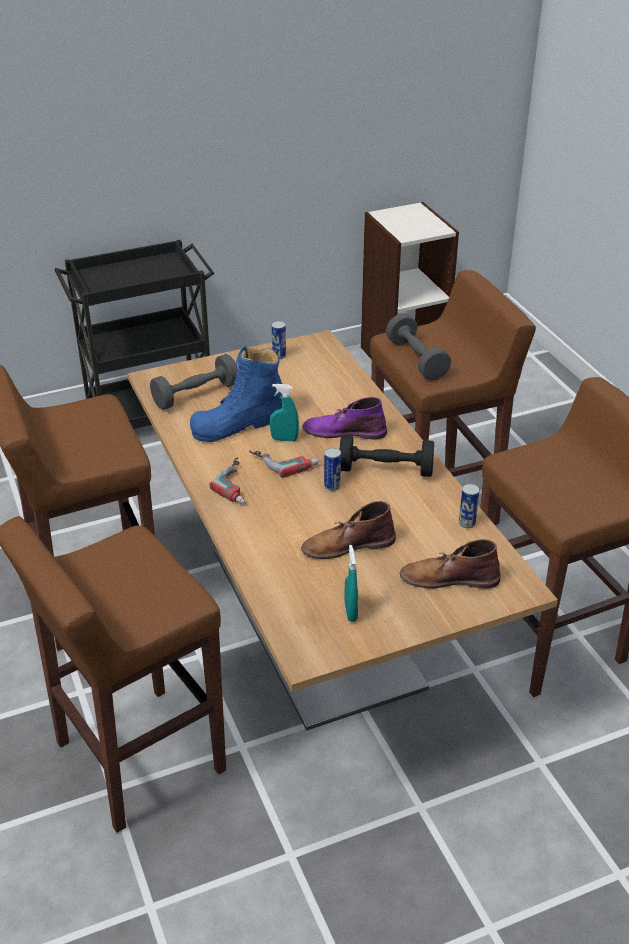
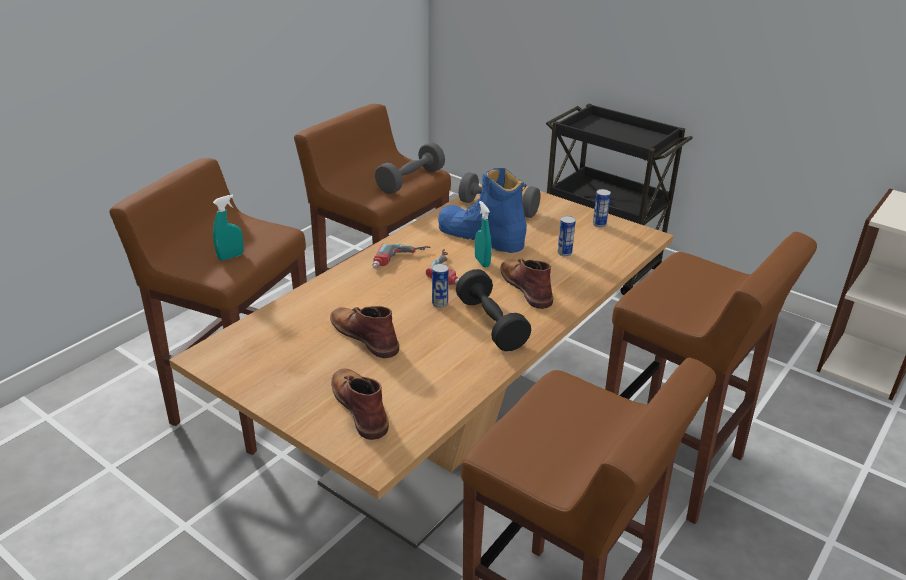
camera: 60 degrees right, 5 degrees down
(344, 431) = (526, 286): purple boot -> brown boot
(350, 612) = (274, 362): turquoise spray bottle -> turquoise spray bottle (231, 257)
(416, 360) = (668, 282): grey dumbbell -> grey dumbbell (410, 181)
(467, 523) = (453, 394): can -> can (564, 253)

